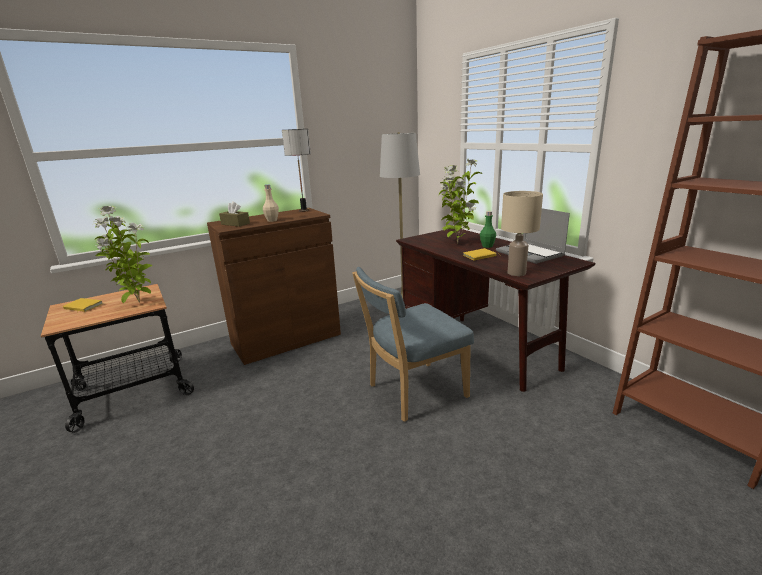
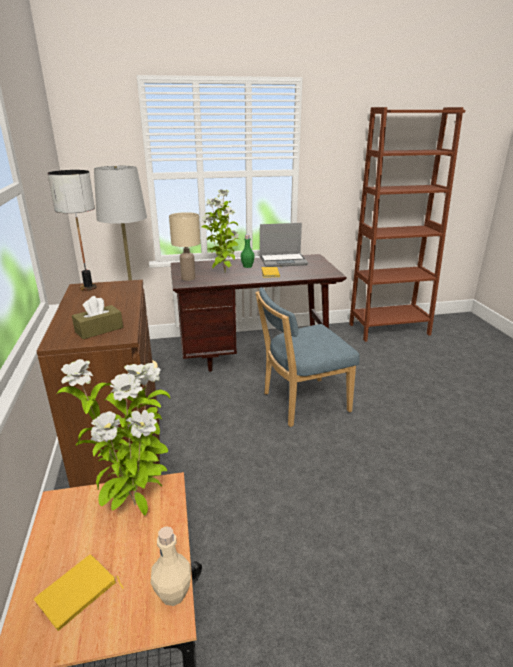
camera: 70 degrees left, 5 degrees up
(272, 220) = (120, 307): beige bottle -> beige bottle (173, 594)
(413, 392) = (301, 403): blue chair -> blue chair turned 75 degrees clockwise
(517, 273) = (320, 273): beige table lamp -> beige table lamp (188, 278)

